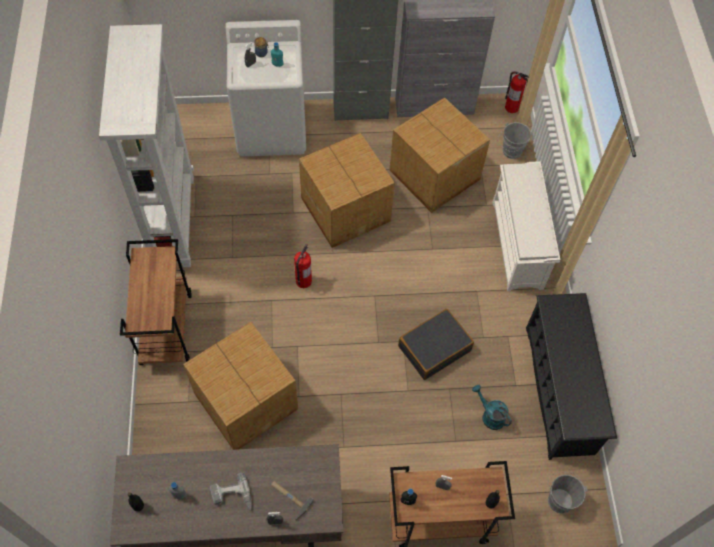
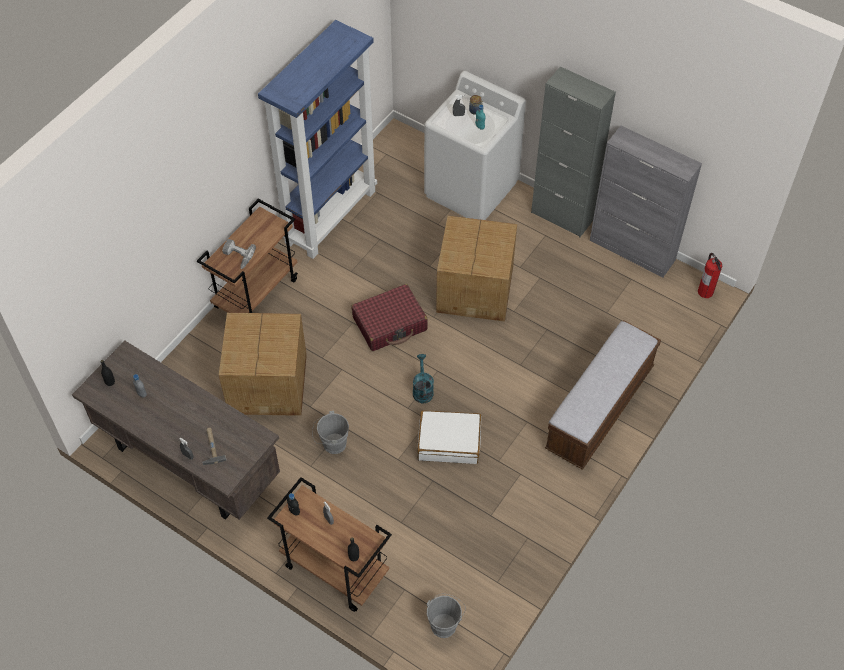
camera: 40 degrees right, 5 degrees down
(173, 220) = (330, 216): white bookcase -> blue bookcase
(232, 497) = (174, 419): power drill -> power drill (237, 256)
(303, 281) = (390, 324): fire extinguisher -> red suitcase
(434, 176) = (577, 308): cardboard box -> none
(434, 348) = (449, 442): black suitcase -> white suitcase
(489, 415) = (446, 523): turquoise watering can -> turquoise watering can (422, 389)
(510, 152) = (667, 329): grey bucket -> grey bucket (332, 444)
(518, 245) = (599, 409): white shoe rack -> bench
(559, 390) = (525, 544): black shoe rack -> none

